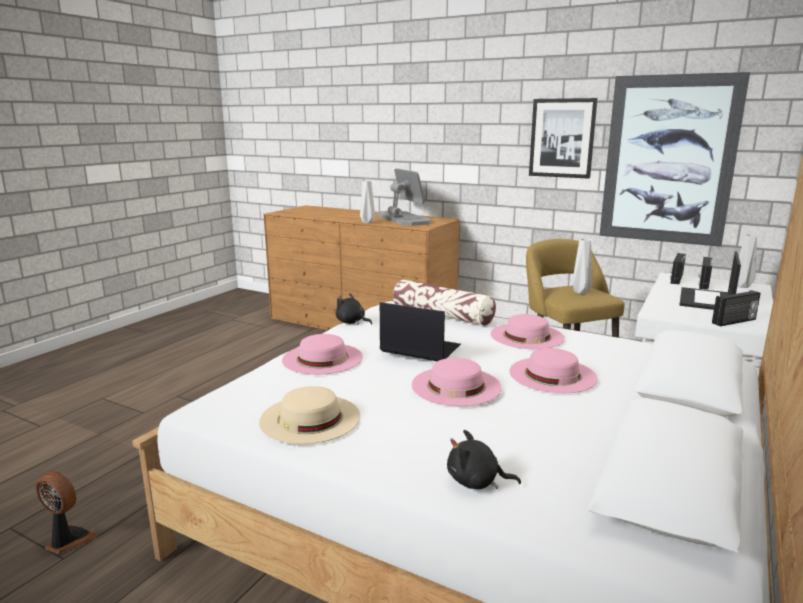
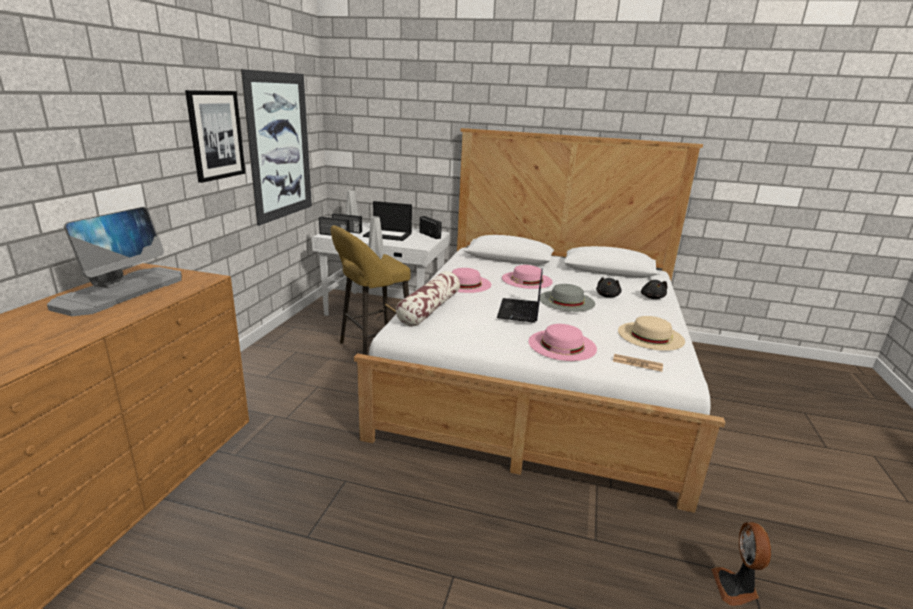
camera: 105 degrees left, 5 degrees up
(251, 387) = (637, 363): none -> newspaper
(351, 322) = (468, 344): black plush toy -> black plush toy (607, 296)
(367, 222) = (140, 312): grey vase -> none
(402, 219) = (122, 291): monitor -> monitor turned 150 degrees clockwise
(456, 385) = (566, 300): pink hat -> grey hat

